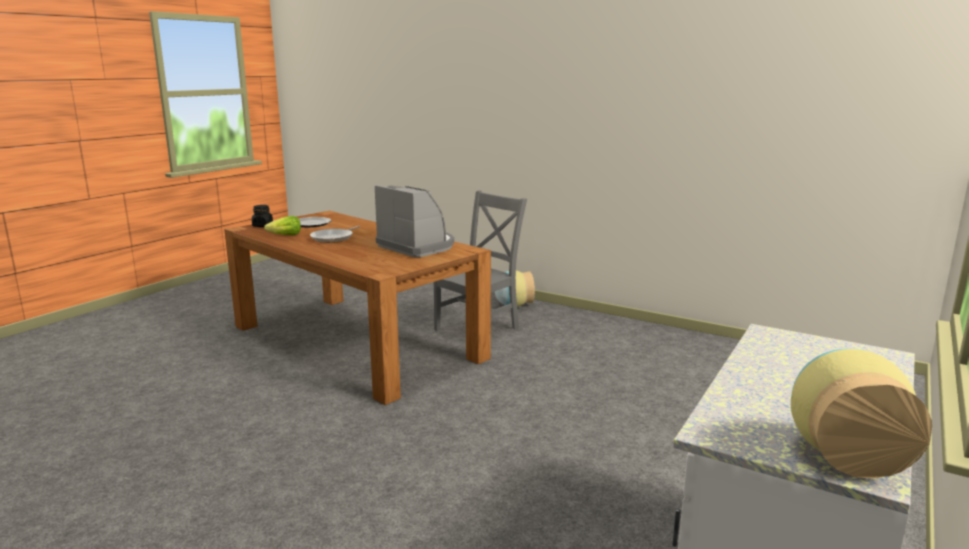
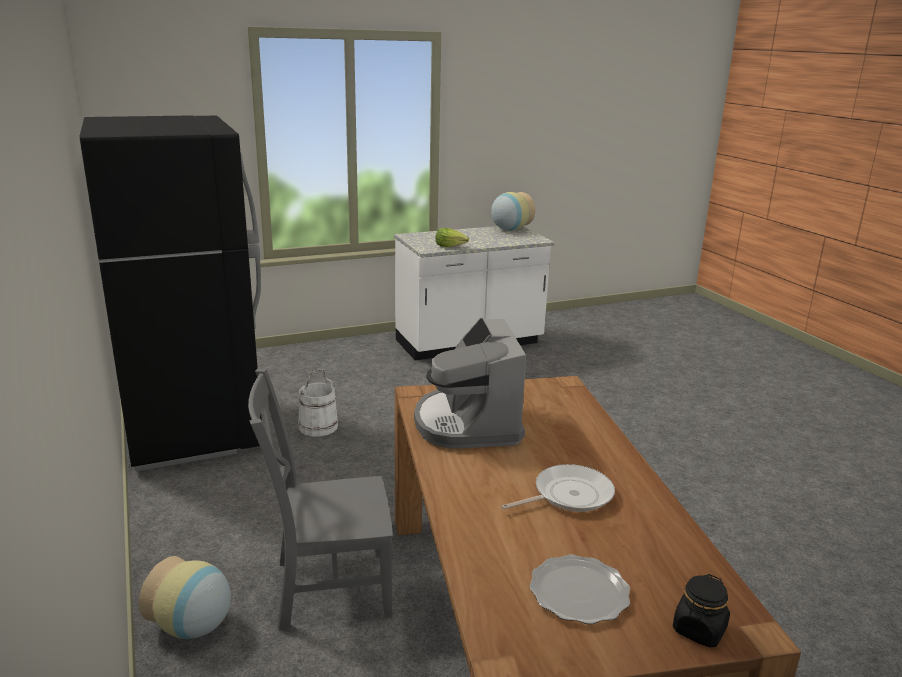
camera: 145 degrees left, 5 degrees up
(285, 236) = (654, 541): lettuce -> lettuce (450, 246)
(656, 390) = (318, 426): none -> white bucket
(725, 357) = (193, 429): none -> black fridge

